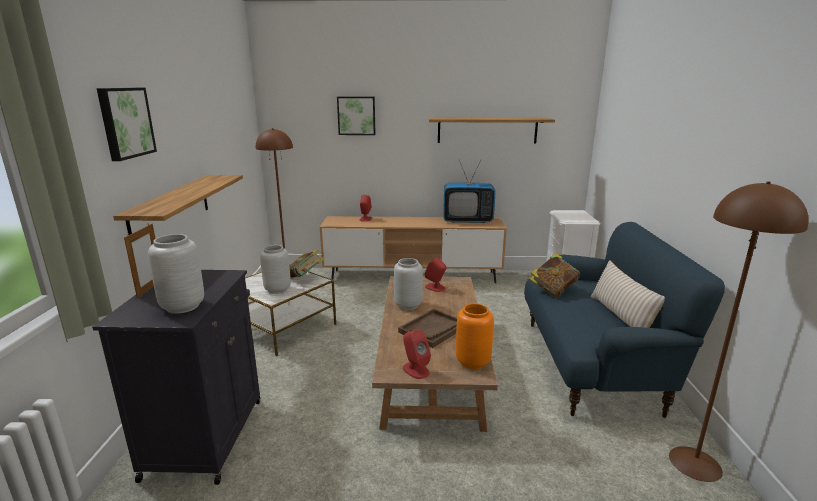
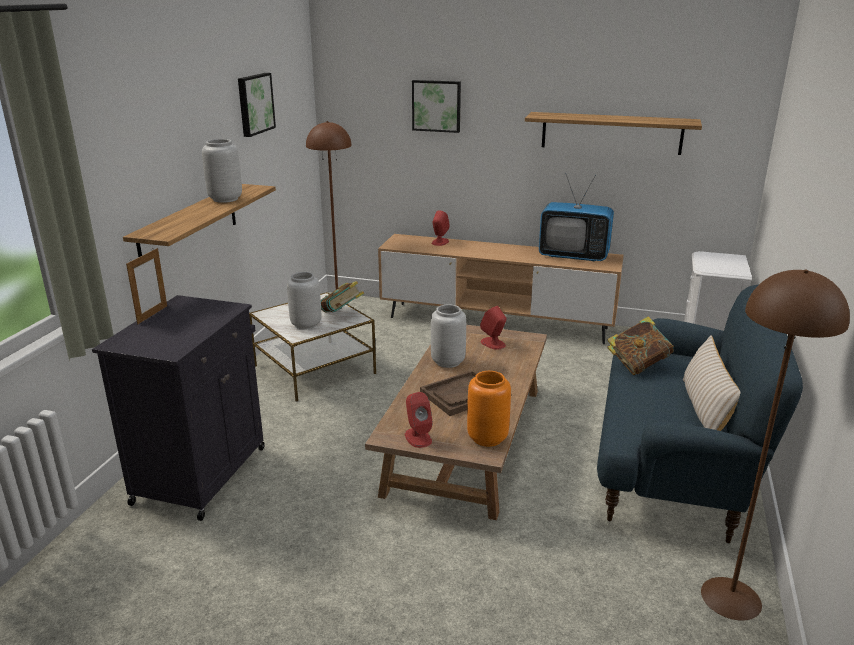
camera: 15 degrees right, 5 degrees up
(125, 122) = (140, 137): picture -> picture (254, 104)
(182, 306) = (174, 338): grey vase -> grey vase (225, 199)

